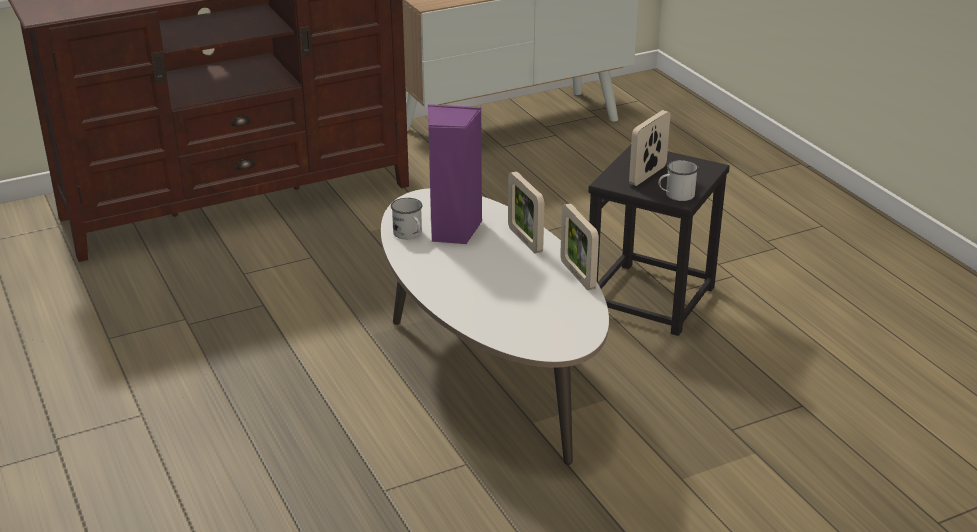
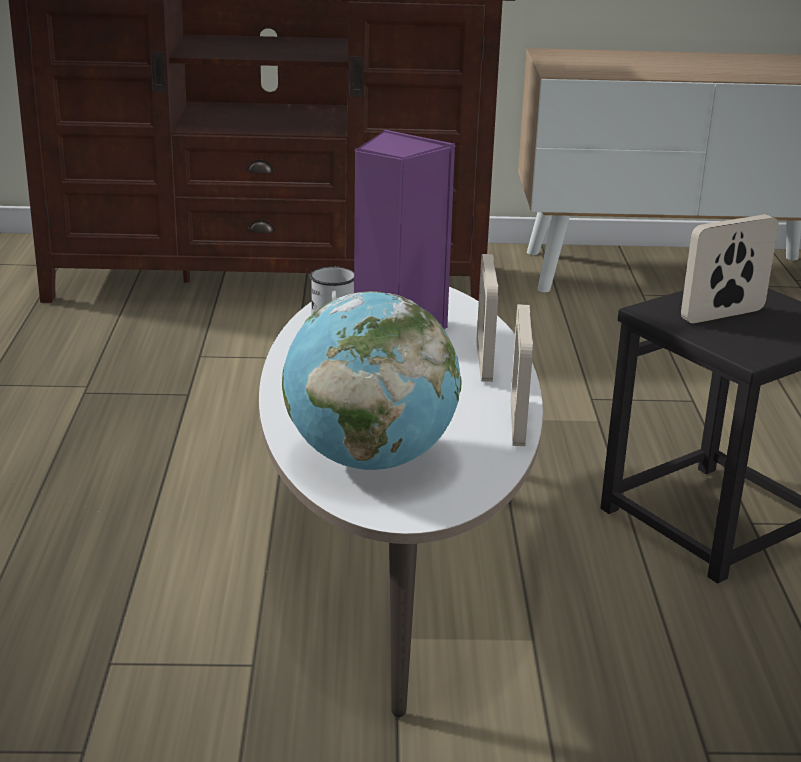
camera: 25 degrees right, 5 degrees down
(520, 321) = (370, 459): none -> globe
(675, 195) = (744, 348): white mug -> none

